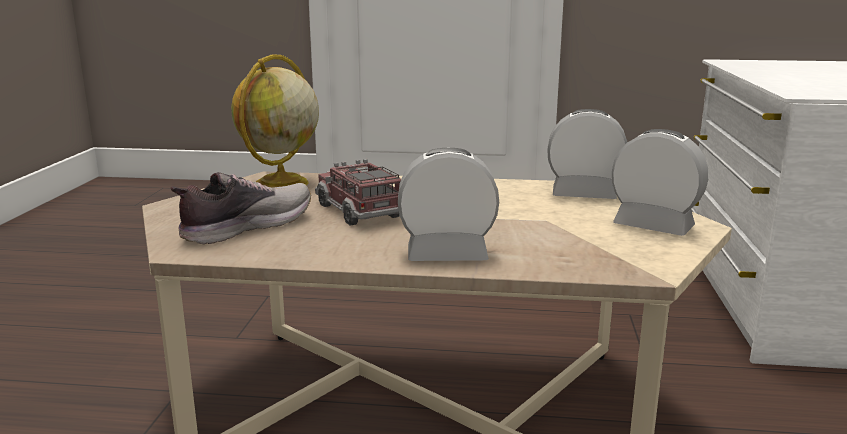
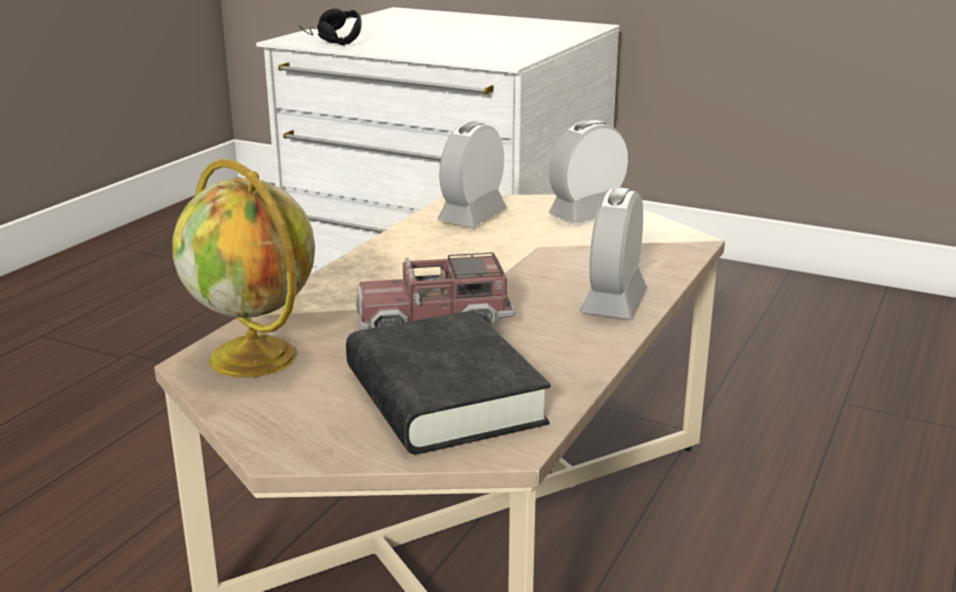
camera: 70 degrees left, 5 degrees up
(245, 227) = (443, 396): shoe -> black book
(745, 65) = (325, 41): none -> black headphones

